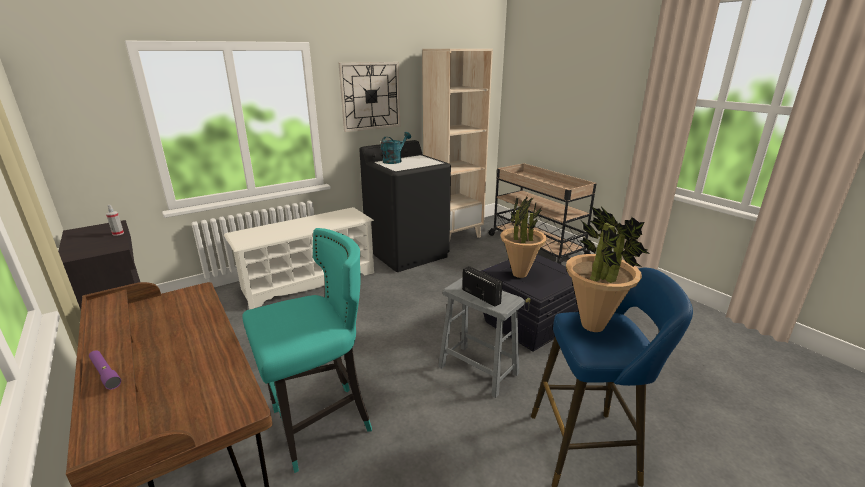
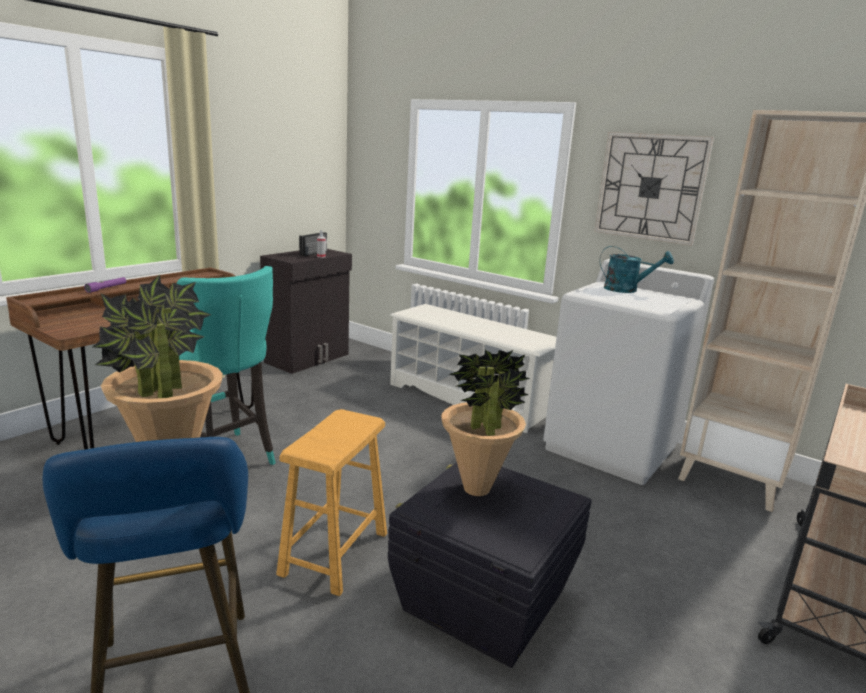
camera: 70 degrees right, 5 degrees down
(407, 253) = (612, 448): black washing machine -> white washing machine
(478, 370) = (334, 553): grey stool -> brown stool
(481, 296) = (327, 433): radio -> radio (314, 253)

